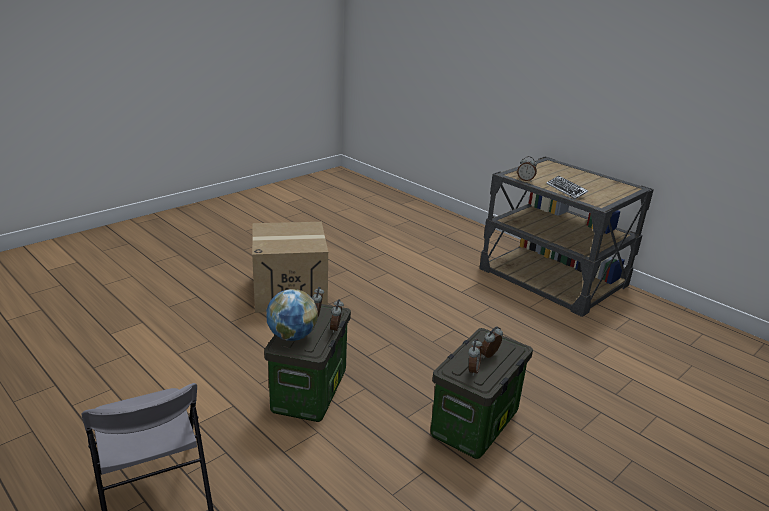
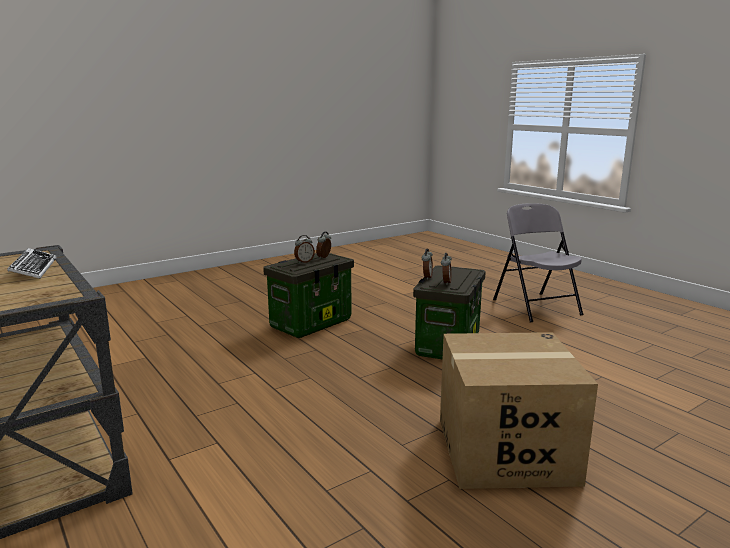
camera: 170 degrees left, 10 degrees down
(292, 336) = (465, 273): globe -> none
(525, 180) = (64, 284): alarm clock -> none

